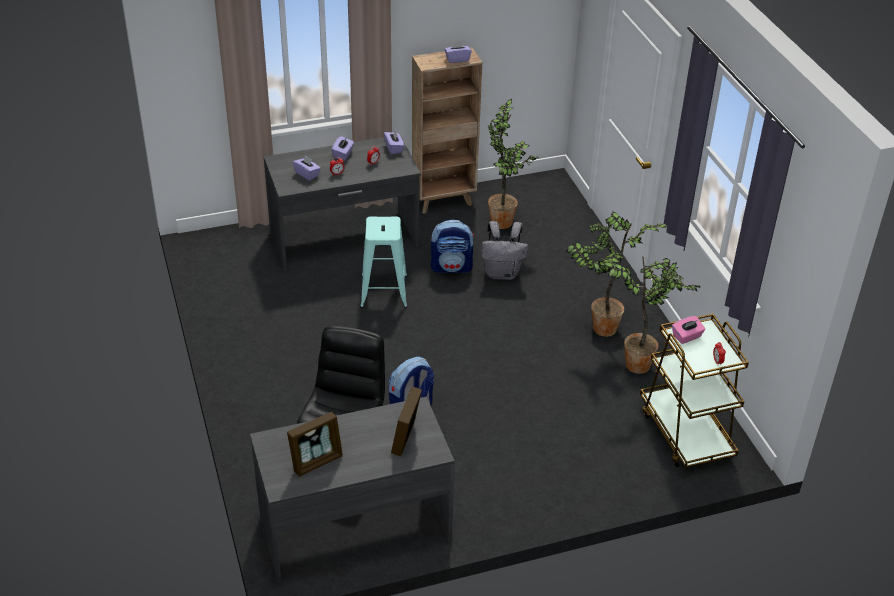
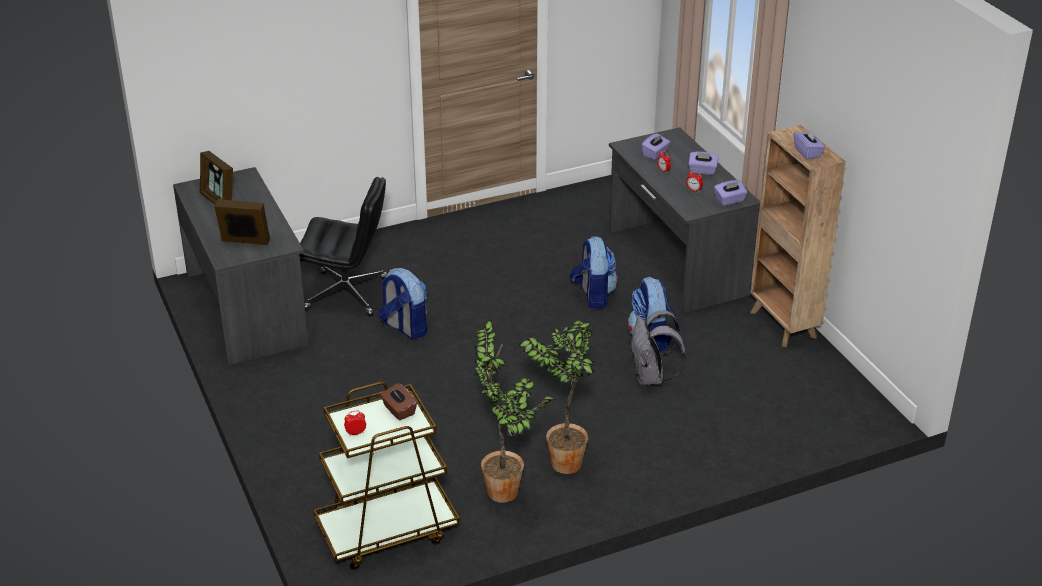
camera: 85 degrees right, 5 degrees down
(384, 291) = (593, 296): turquoise stool -> backpack
(503, 224) = (752, 374): potted plant -> none
(687, 337) = (399, 410): pink tissue box -> brown tissue box

